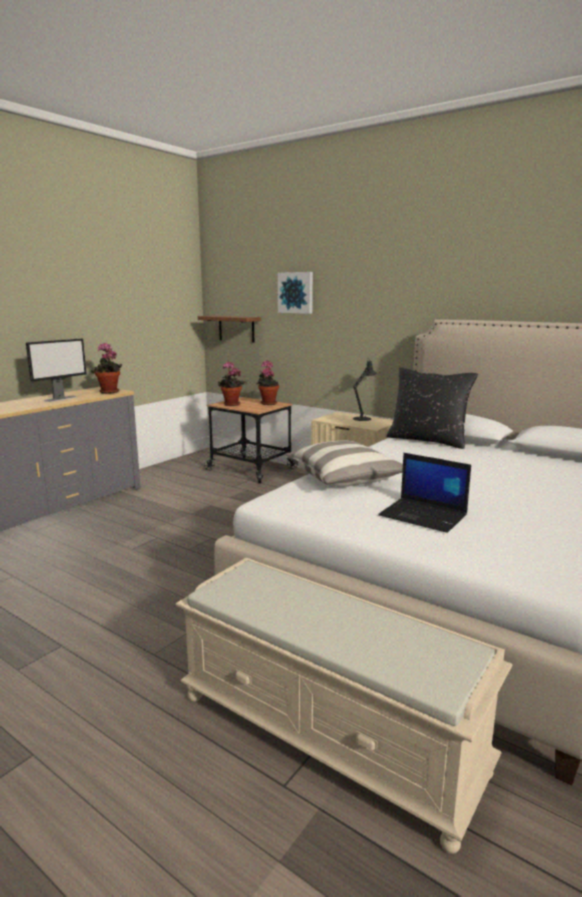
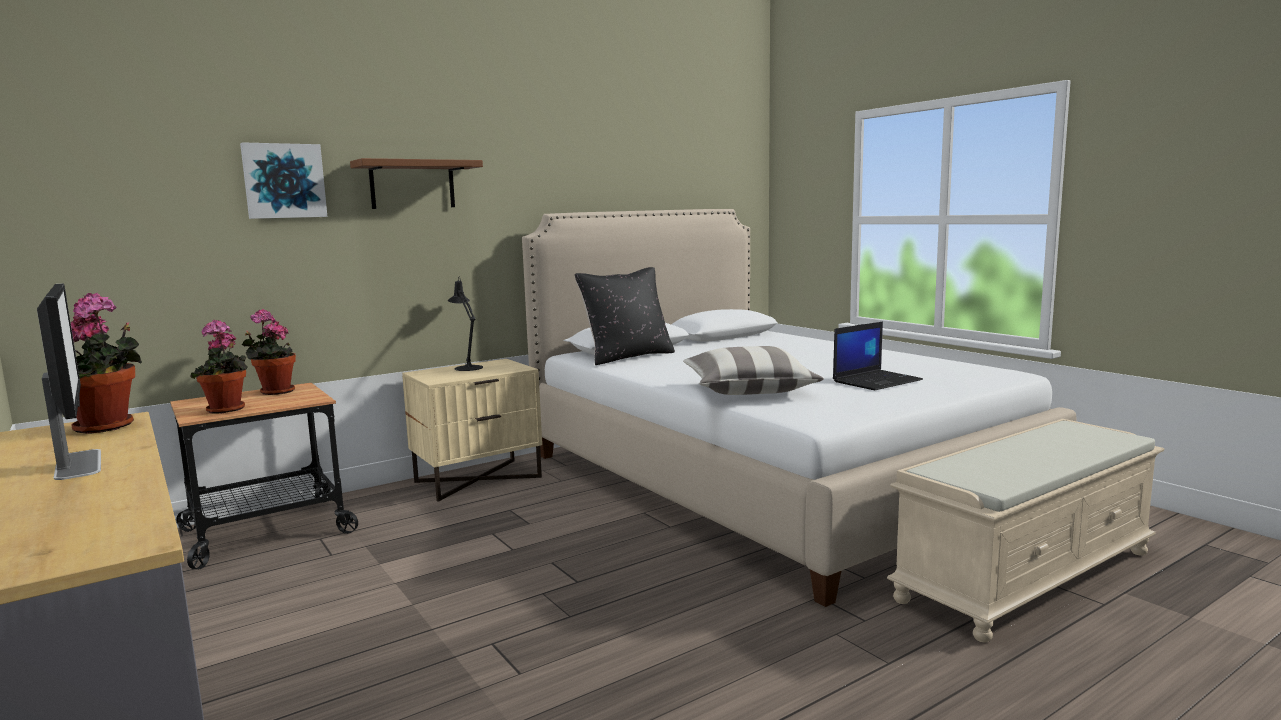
camera: 70 degrees left, 5 degrees down
(236, 328) = (118, 259): brown shelf -> brown shelf (412, 185)

